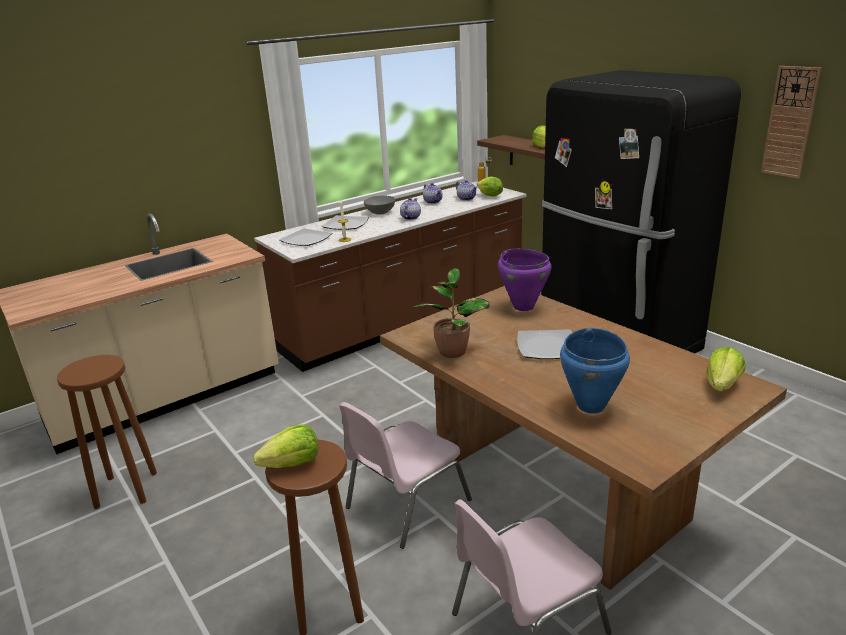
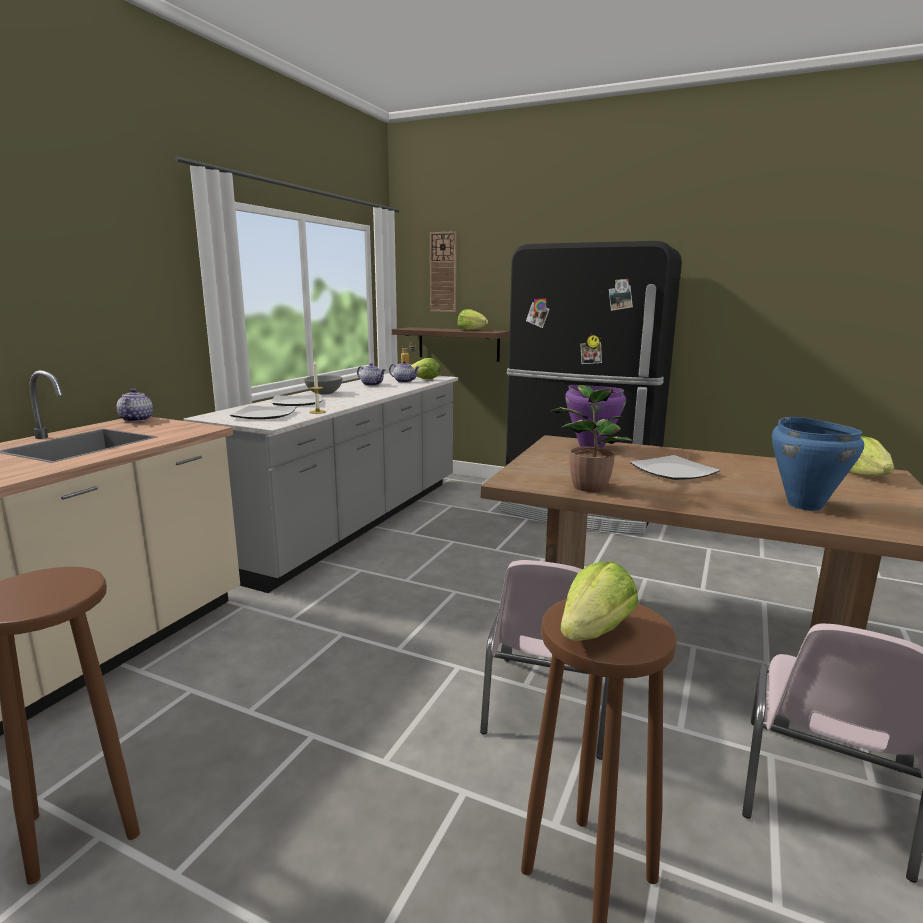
camera: 30 degrees left, 10 degrees down
(406, 320) = (354, 523): brown counter -> grey counter
(410, 217) = (367, 394): teapot -> teapot (136, 420)
(790, 122) = (726, 283): wall clock -> wall clock (443, 272)

